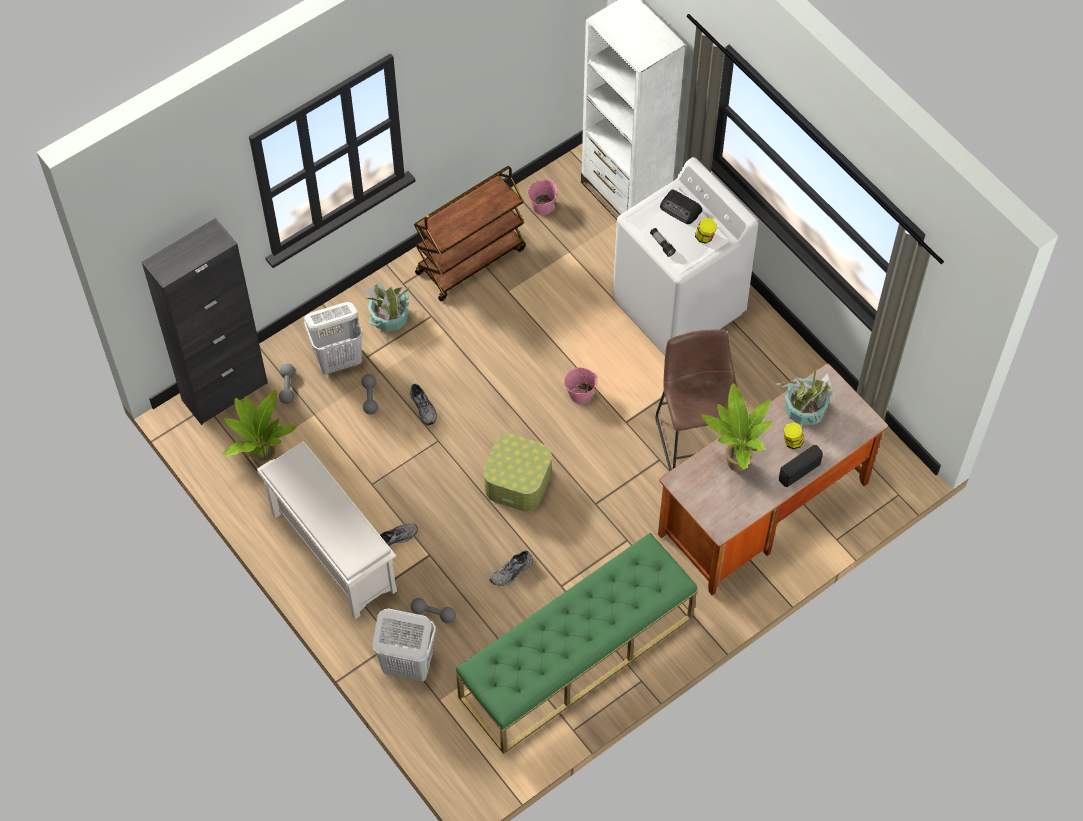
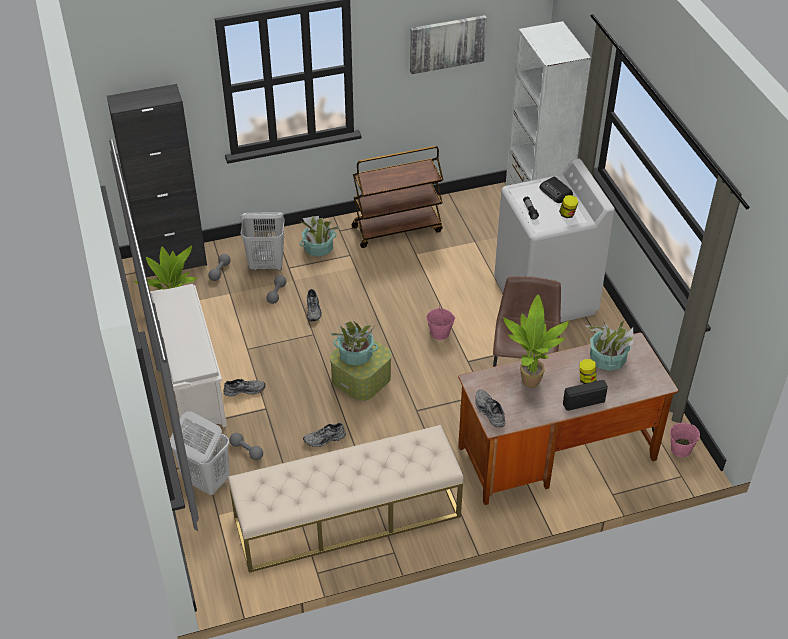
camera: 20 degrees right, 15 degrees down
(499, 50) = (447, 43): none -> picture
(511, 464) = (355, 355): none -> potted plant
(543, 206) = (468, 209): pink bucket -> pink bucket (681, 449)
(576, 657) = (347, 517): green bench -> beige bench
(707, 514) = (488, 411): none -> grey shoe

